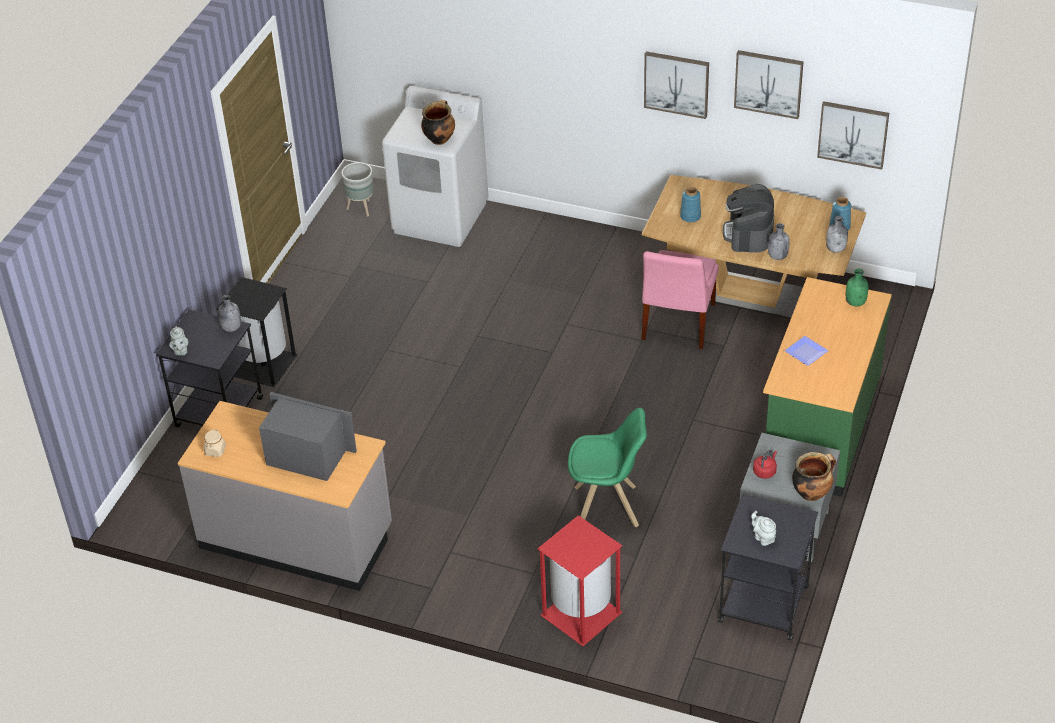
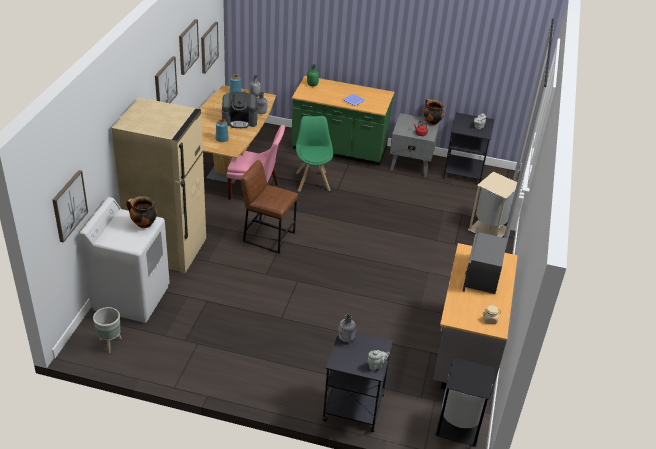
camera: 100 degrees left, 5 degrees down
(263, 364) = (299, 386): black trash can -> black trash can (458, 426)
(402, 45) = (69, 205): none -> picture
(538, 241) = (167, 248): none -> beige fridge
(562, 337) = (268, 237): none -> brown chair
(583, 614) = (488, 229): red trash can -> beige trash can
(607, 507) = (410, 220): green chair -> green chair (312, 181)

